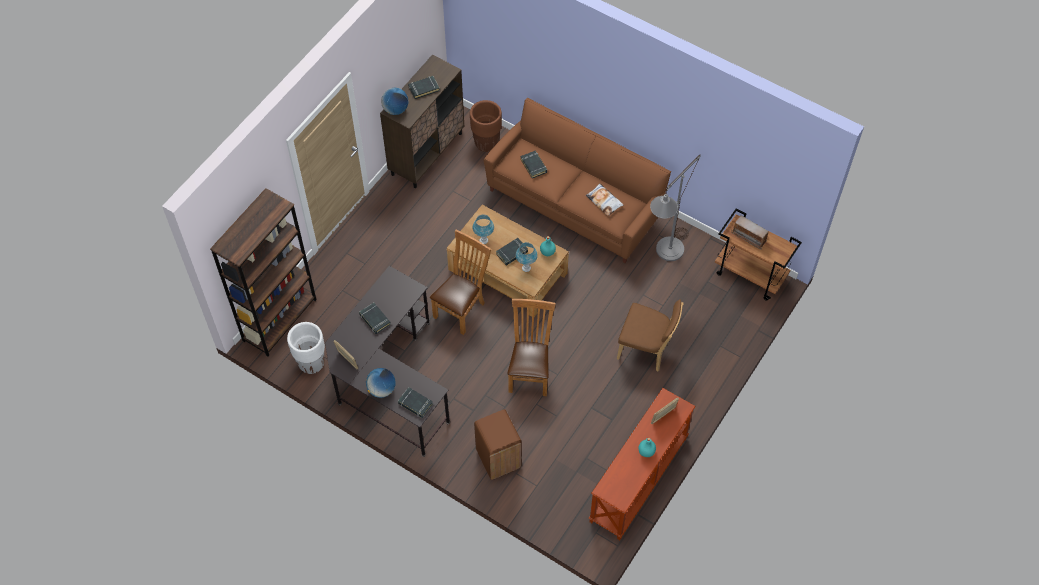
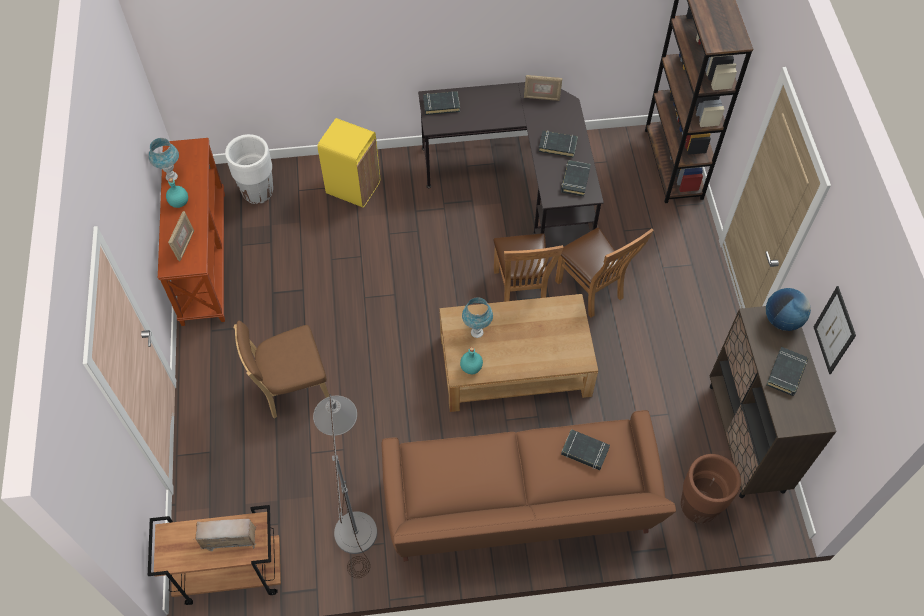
camera: 140 degrees right, 0 degrees up
(312, 363) = (601, 150): white planter -> white planter (258, 193)
(381, 389) = (484, 96): globe -> none
(397, 64) = (834, 330): none -> picture
(483, 240) = (552, 329): blue table lamp -> blue table lamp (171, 177)
(498, 458) = (353, 188): brown trash can -> yellow trash can
(512, 253) = (508, 338): black book -> black book (575, 180)
(530, 372) = (393, 280): brown chair -> brown chair (592, 291)
(604, 201) = (457, 468): pillow -> none

